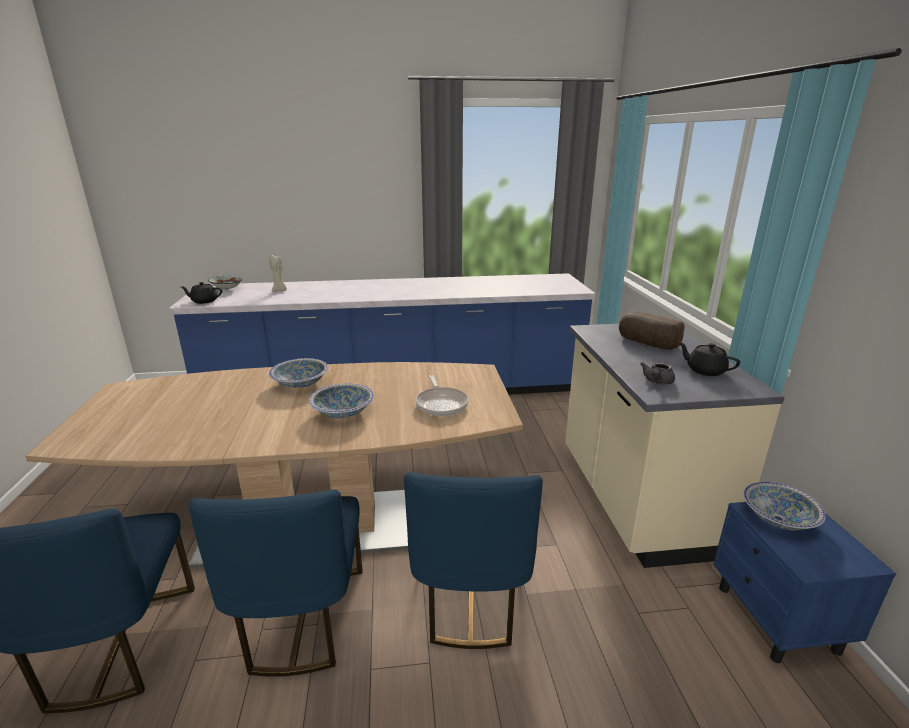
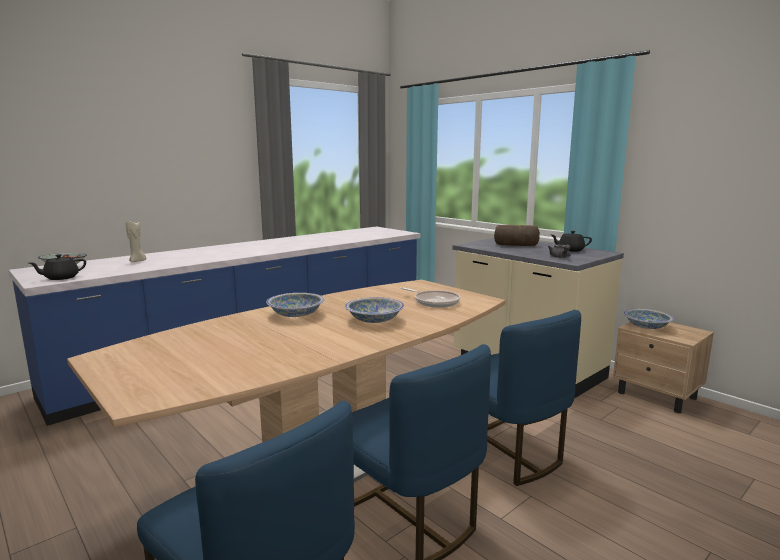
camera: 35 degrees left, 10 degrees down
(777, 619) = (657, 396): blue nightstand -> beige nightstand

